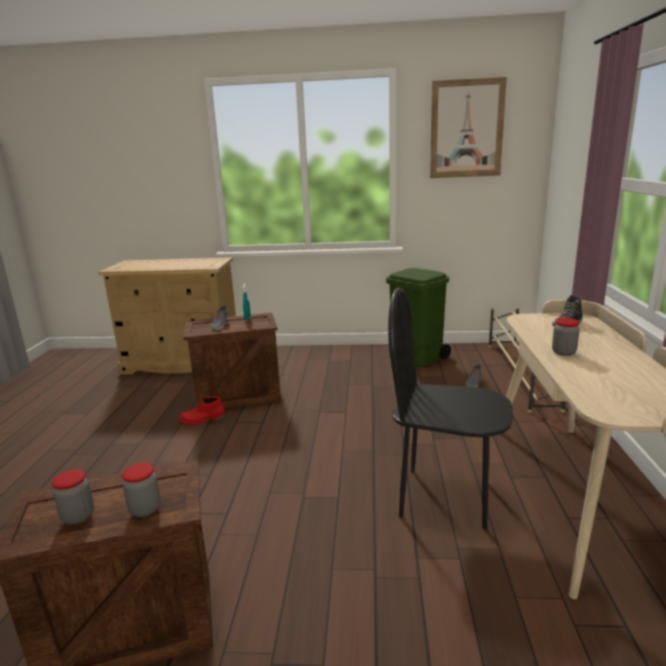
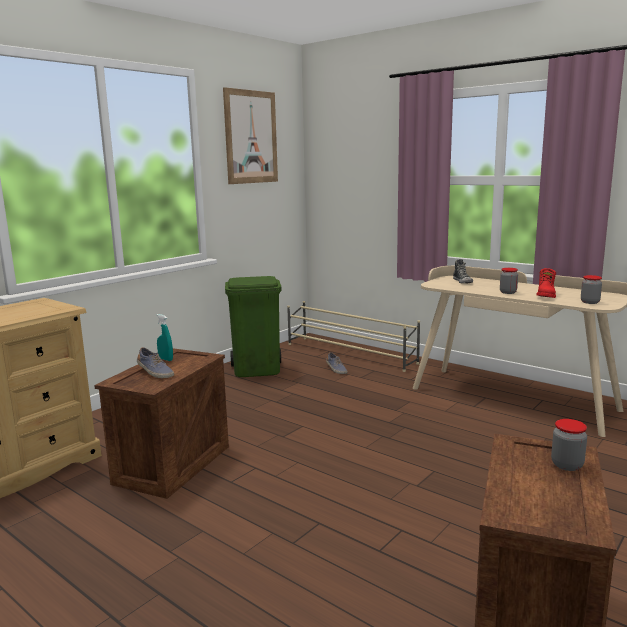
camera: 55 degrees left, 5 degrees down
(78, 516) = (558, 496): jar -> jar (590, 302)
(202, 420) = (192, 500): red boot -> red boot (546, 295)
(445, 498) = (477, 433): black chair -> none

